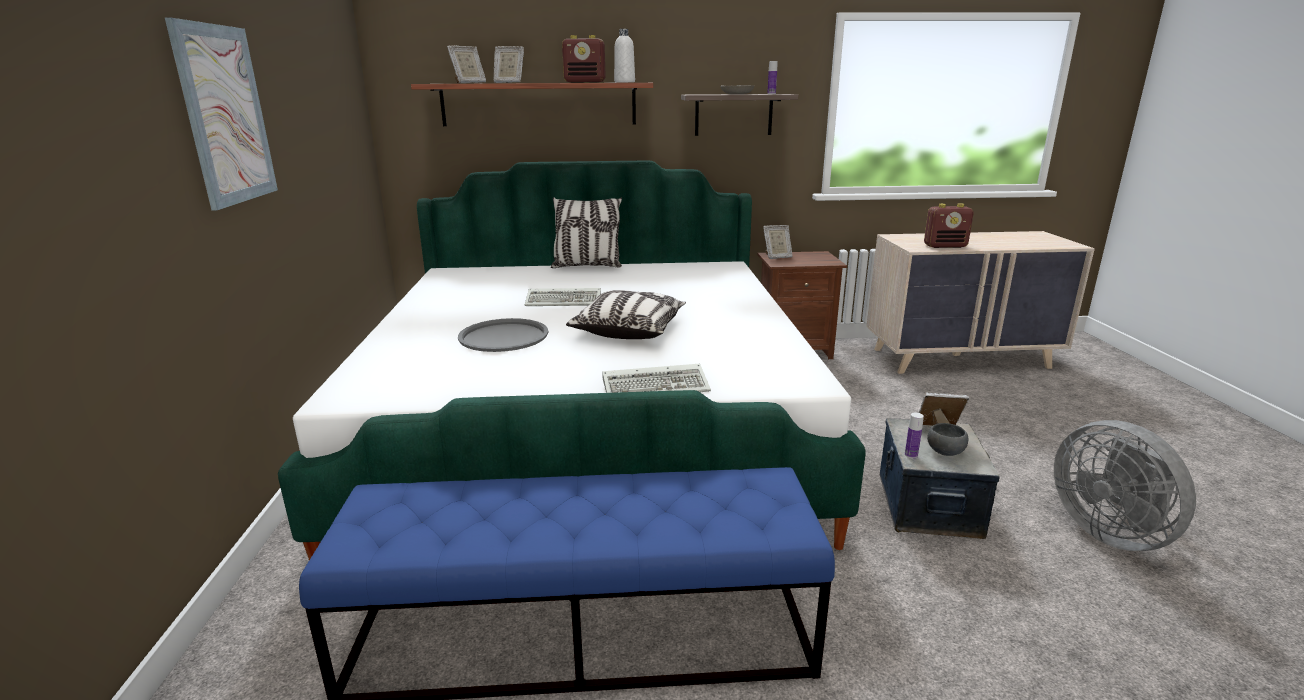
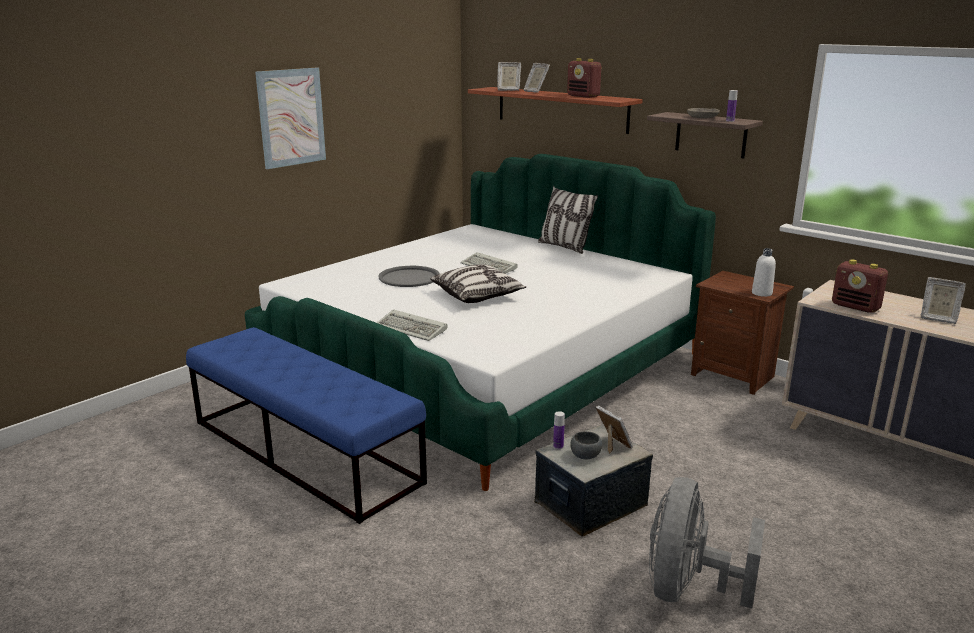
camera: 45 degrees right, 0 degrees up
(624, 82) = (611, 98): white bottle -> white bottle (761, 293)
(776, 256) = (727, 278): picture frame -> picture frame (937, 318)

